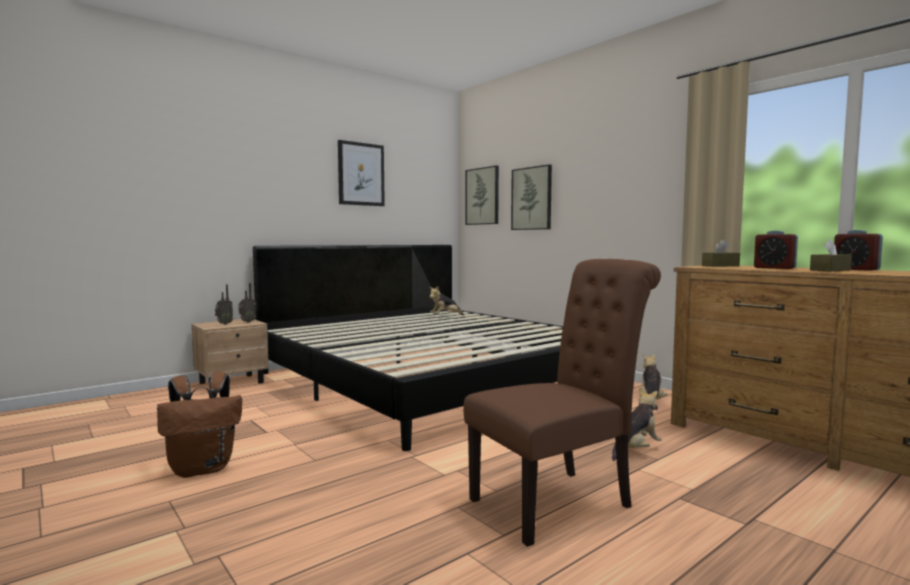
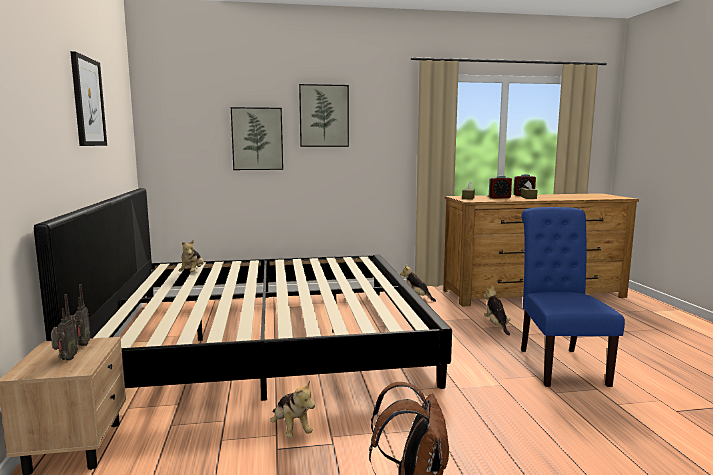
camera: 60 degrees left, 5 degrees up
(280, 417) = (291, 429): none -> plush toy
(482, 196) = (181, 131): picture -> picture (324, 116)
(559, 501) = (559, 364): brown chair -> blue chair

